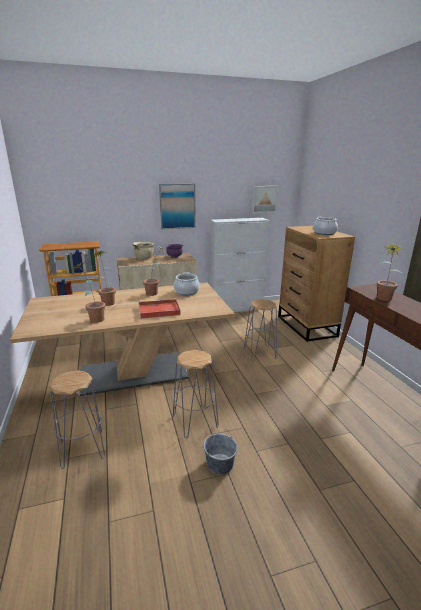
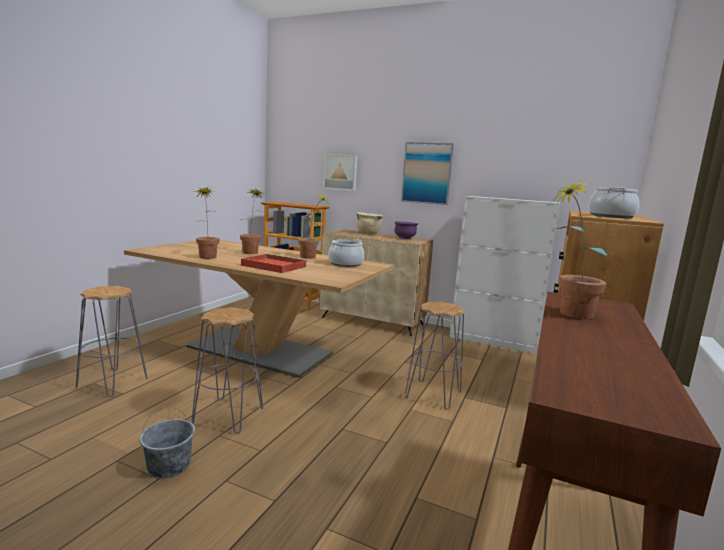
camera: 40 degrees right, 10 degrees down
(264, 199) = (568, 173): picture -> picture (341, 172)

